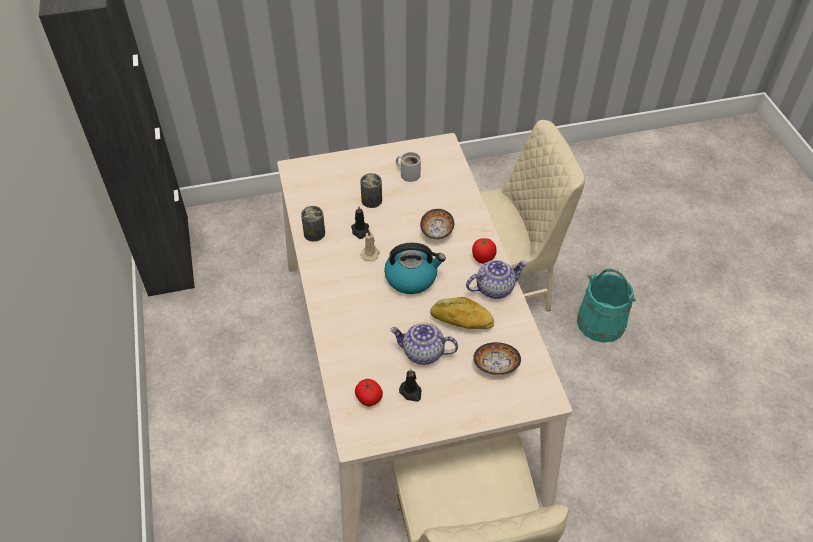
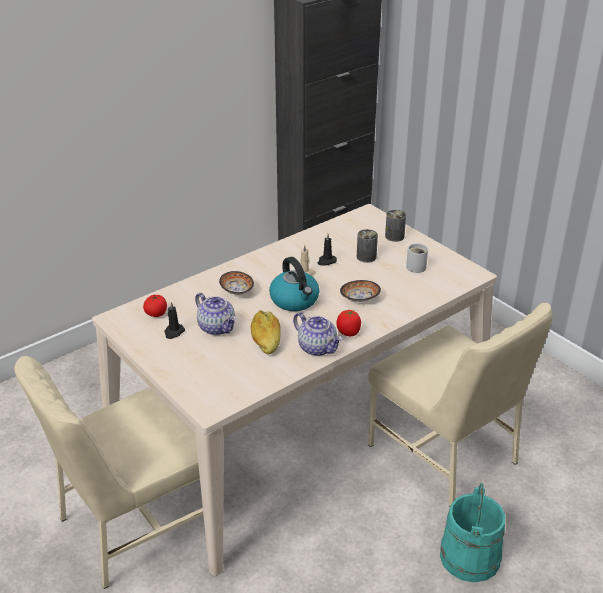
camera: 65 degrees right, 15 degrees down
(314, 233) = (305, 242): can -> can (394, 236)
(423, 353) = (217, 327): teapot -> teapot turned 150 degrees clockwise
(497, 366) = (228, 371): bowl -> bowl (236, 292)

